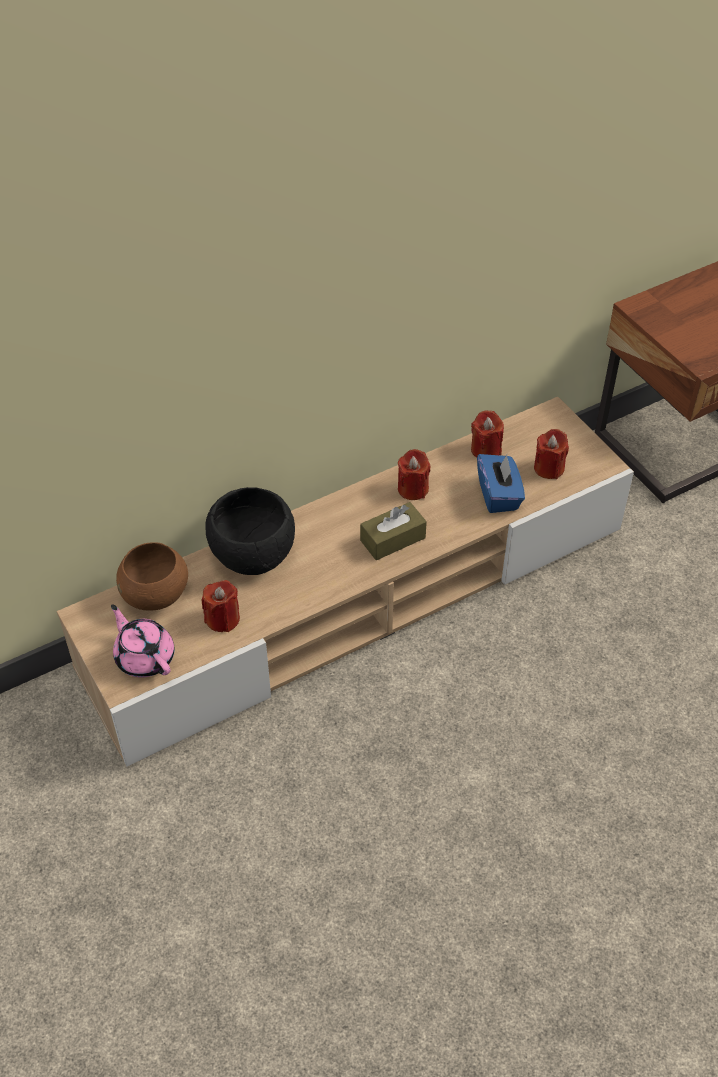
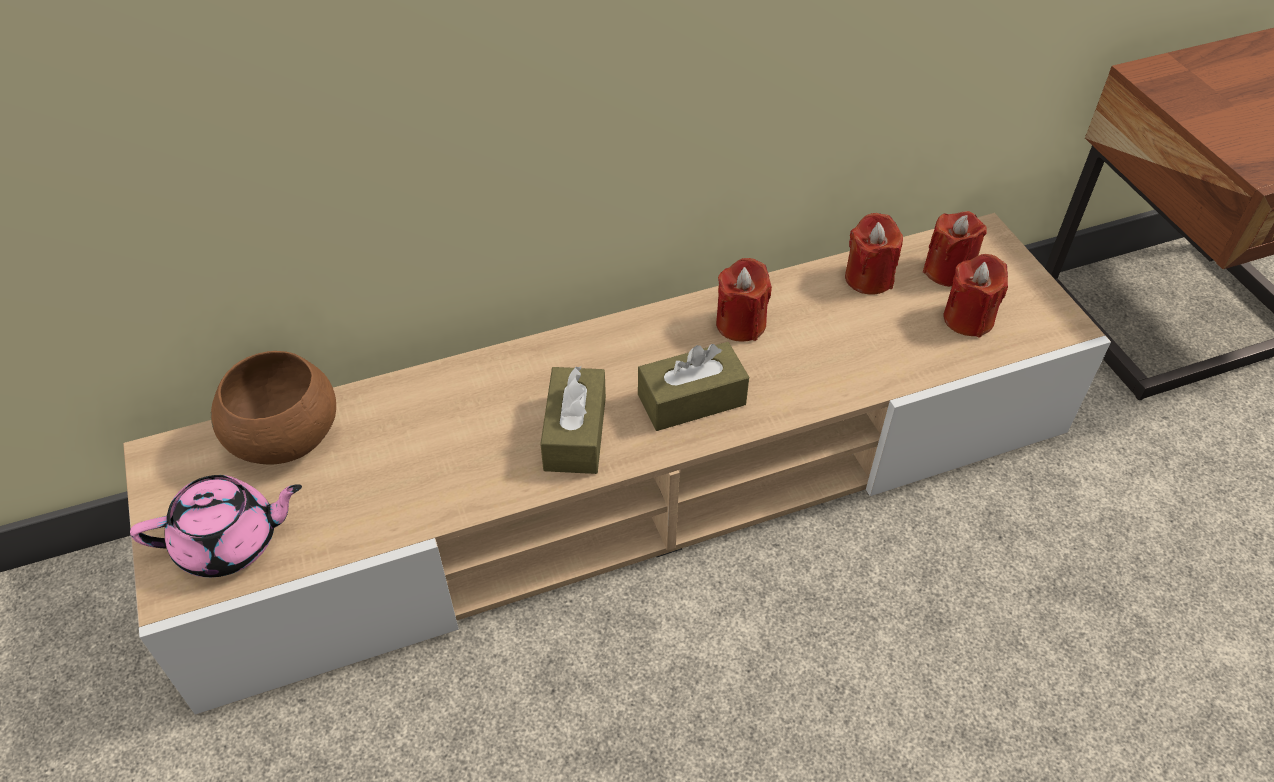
camera: 10 degrees right, 0 degrees up
(144, 657) = (230, 542): pink teapot -> pink teapot turned 105 degrees clockwise
(222, 619) = (379, 495): red candle -> red candle (948, 271)
(252, 556) = (457, 396): black bowl -> none
(328, 568) = (575, 433): none -> brown tissue box
(498, 495) = (879, 351): blue tissue box -> none

